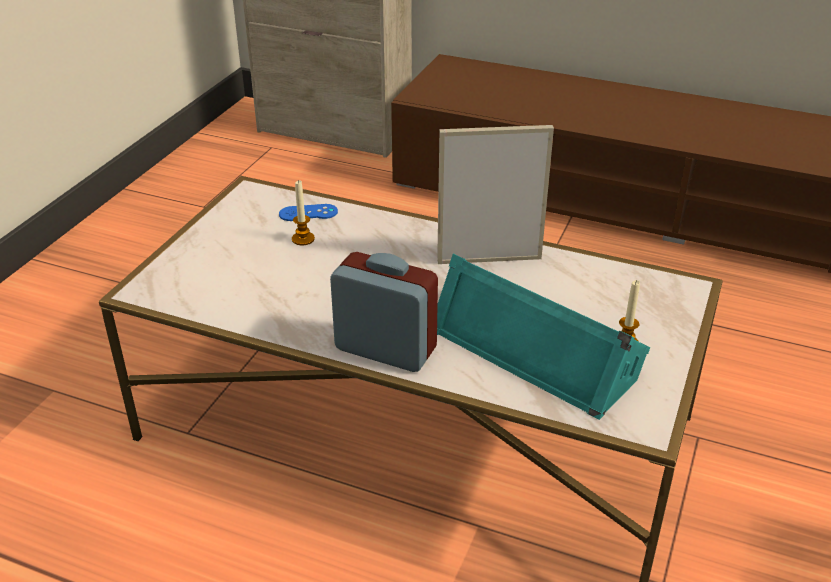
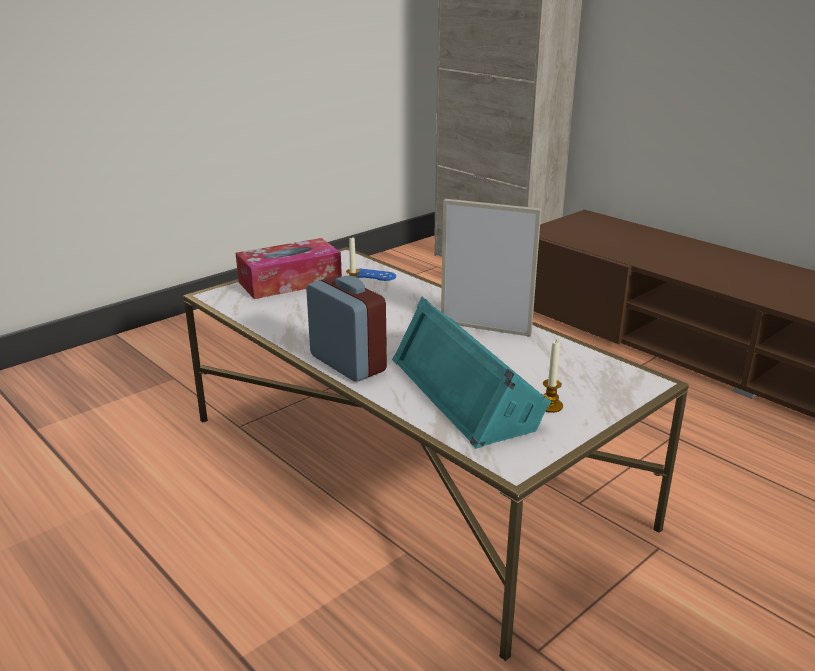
camera: 25 degrees right, 10 degrees down
(218, 246) = (290, 282): none -> tissue box

